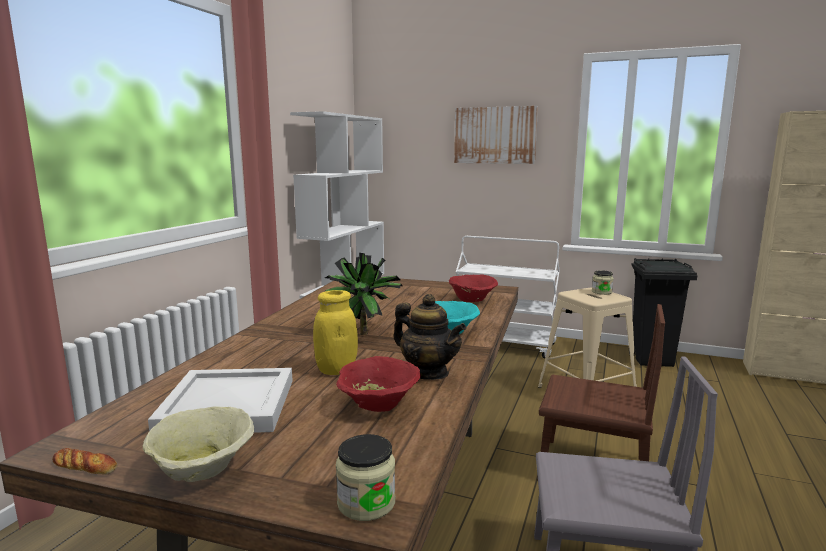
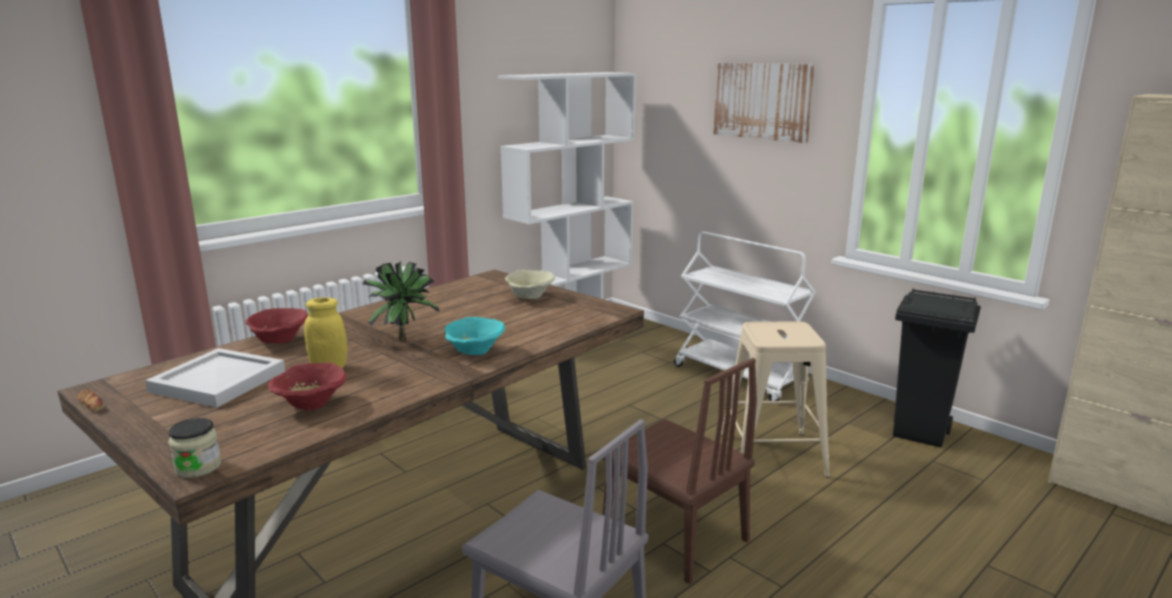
camera: 25 degrees right, 5 degrees up
(204, 471) = (144, 423): beige bowl -> beige bowl (530, 297)
(428, 373) = (391, 386): teapot -> none
(473, 300) = (563, 320): red bowl -> red bowl (280, 341)
(601, 292) = (799, 330): jar -> none

